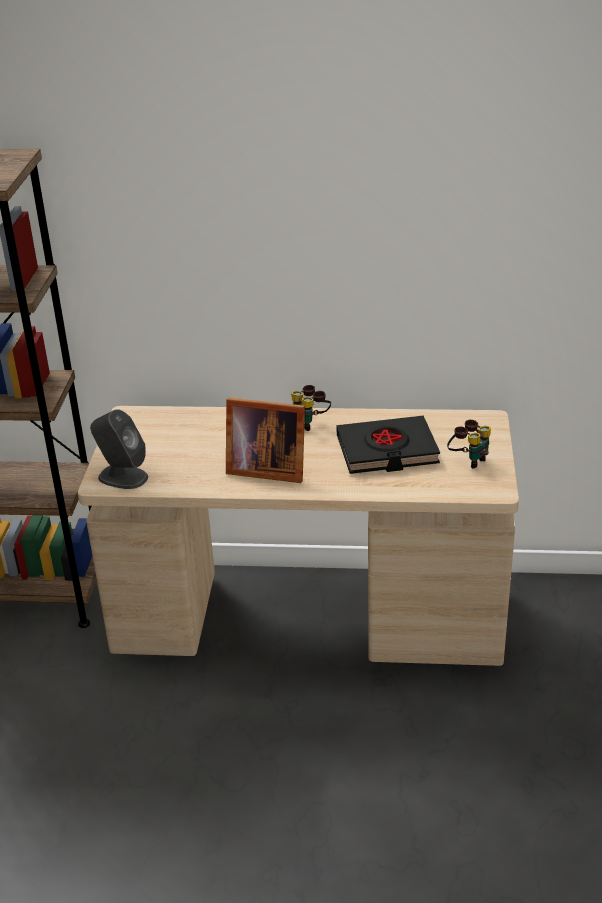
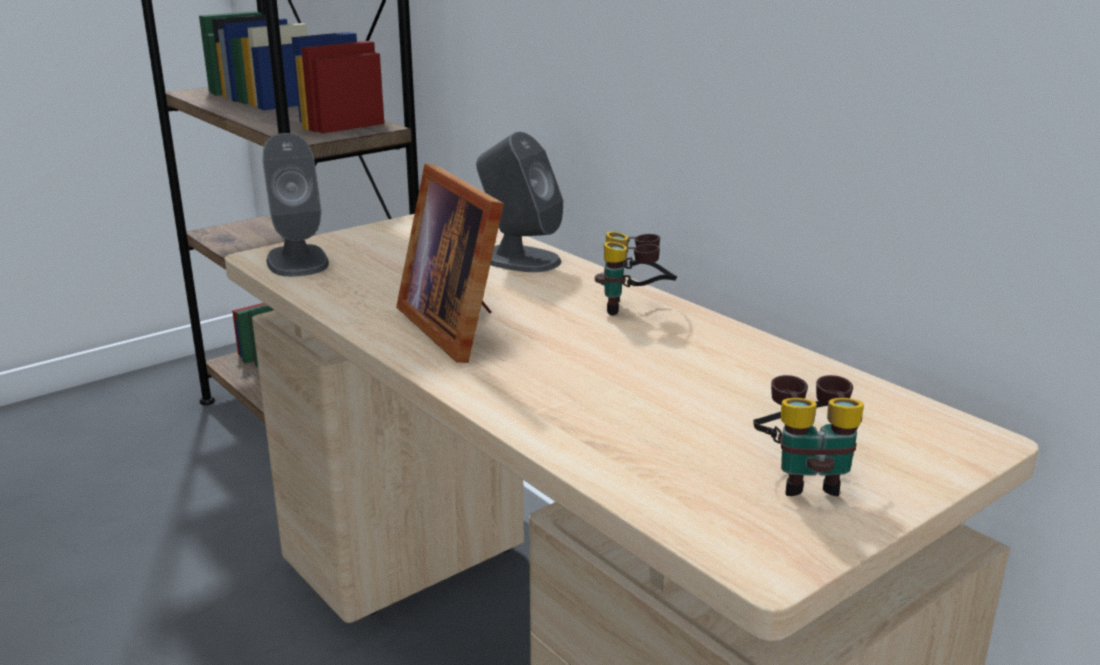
camera: 45 degrees right, 10 degrees down
(217, 422) = (518, 259): none -> grey speaker
(387, 451) = (675, 391): black book -> none

